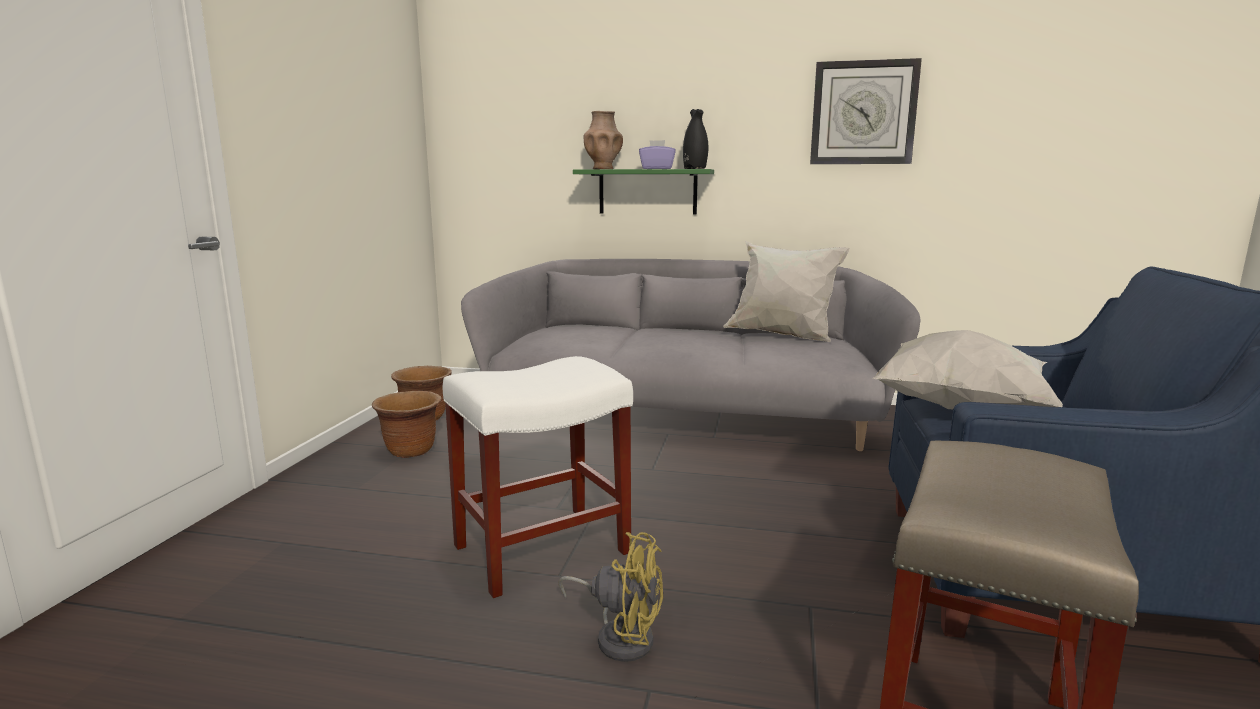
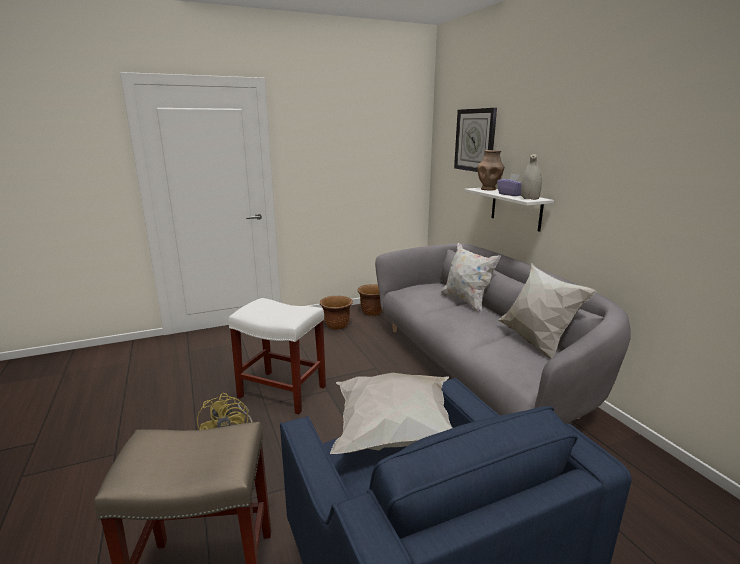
camera: 55 degrees right, 5 degrees up
(635, 330) = (466, 302): none -> white pillow
(647, 192) = (516, 208): green shelf -> white shelf
(695, 168) = (529, 199): black vase -> white vase
(863, 113) = (669, 167): wall clock -> wall clock (475, 140)

